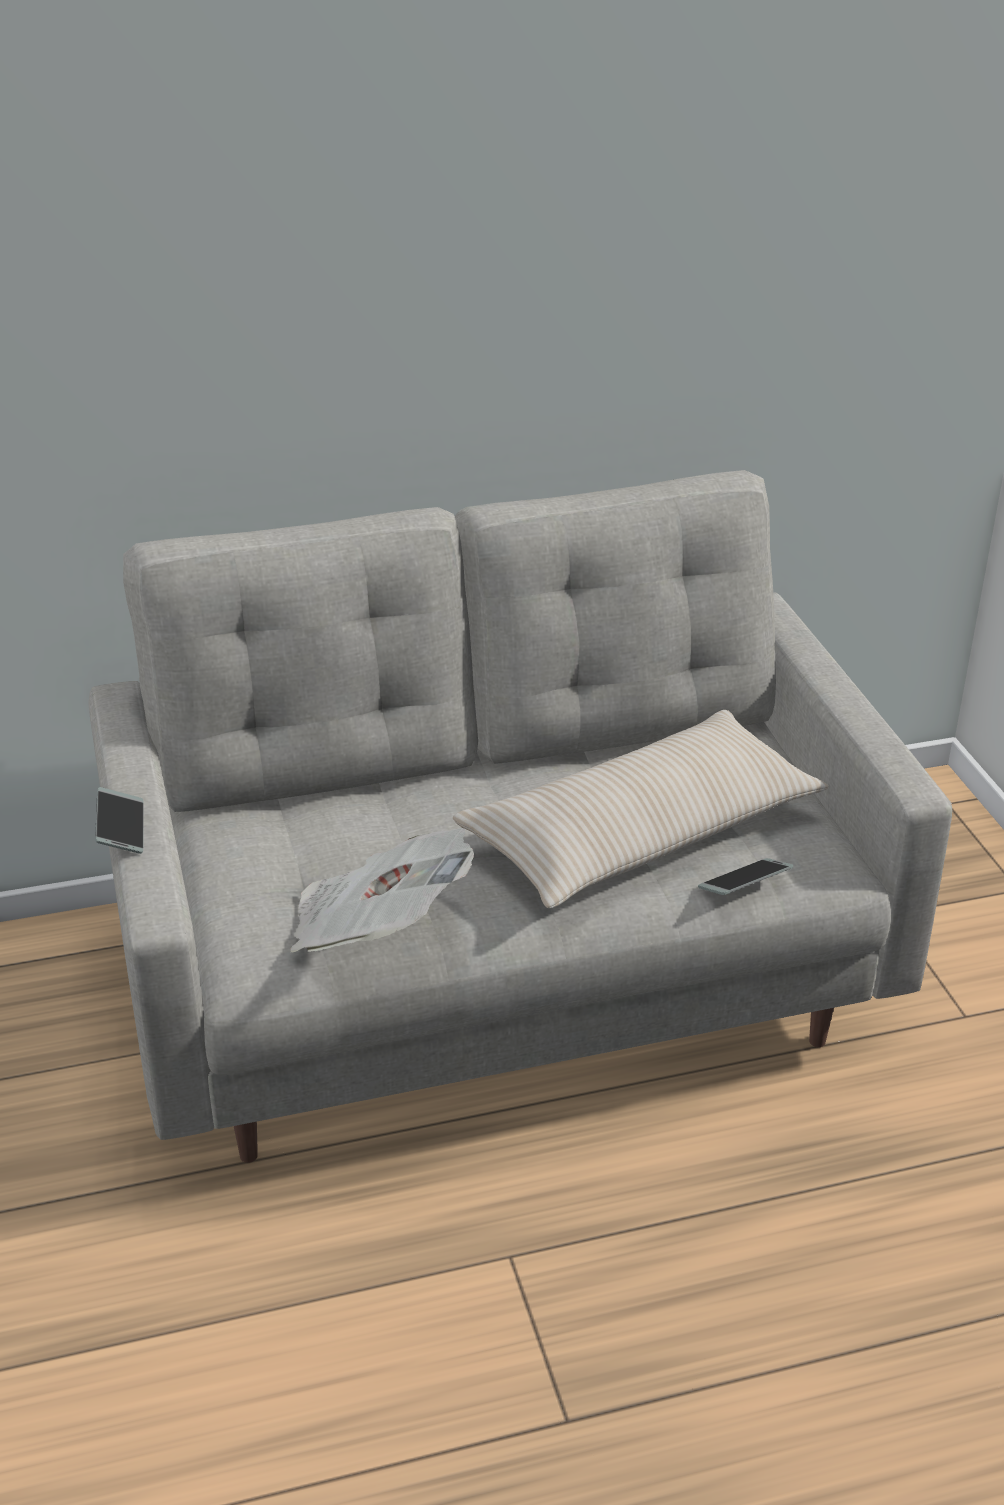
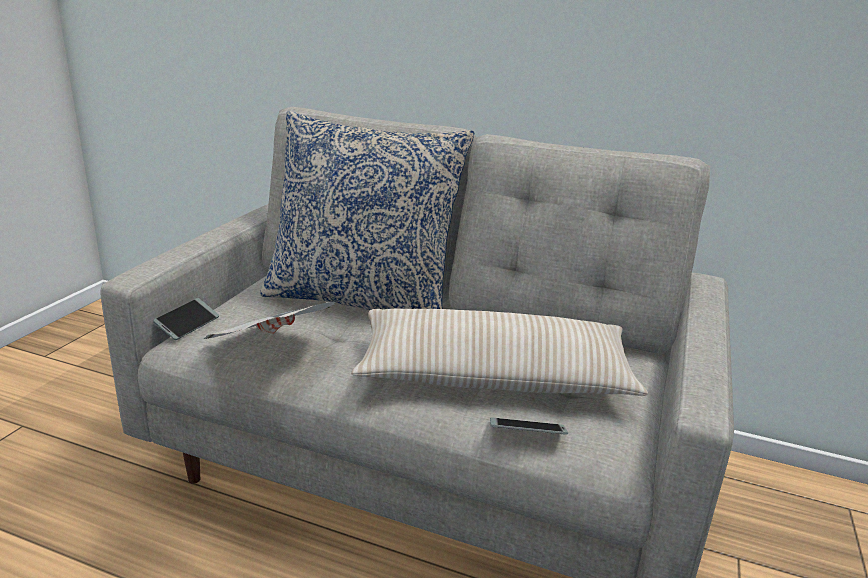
camera: 35 degrees right, 10 degrees down
(121, 828) = (184, 242): phone -> phone (187, 324)
(371, 801) = (361, 300): none -> pillow

